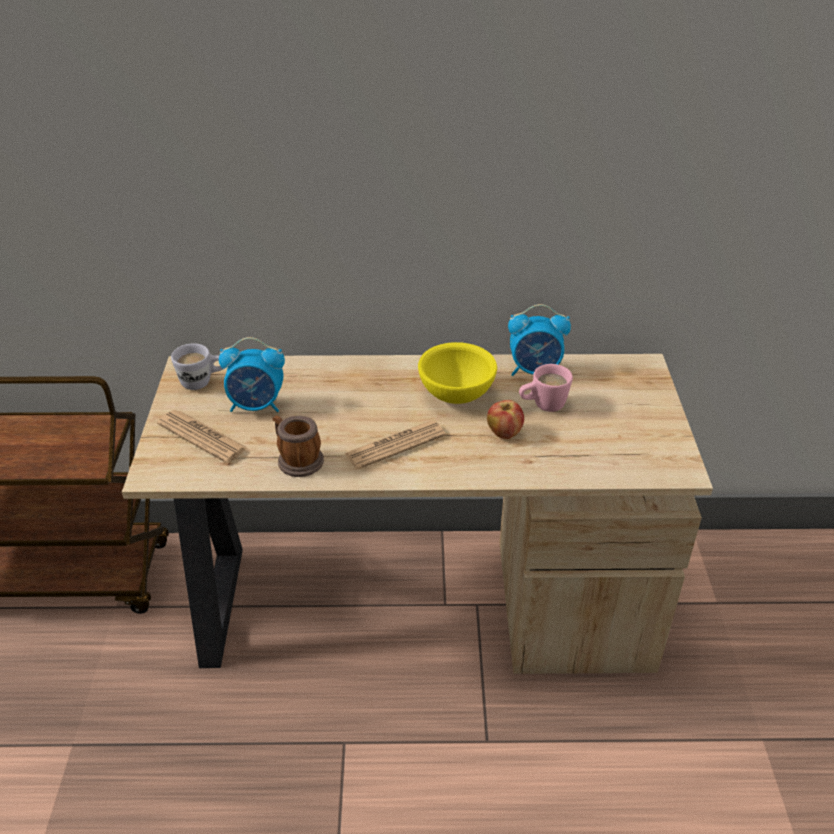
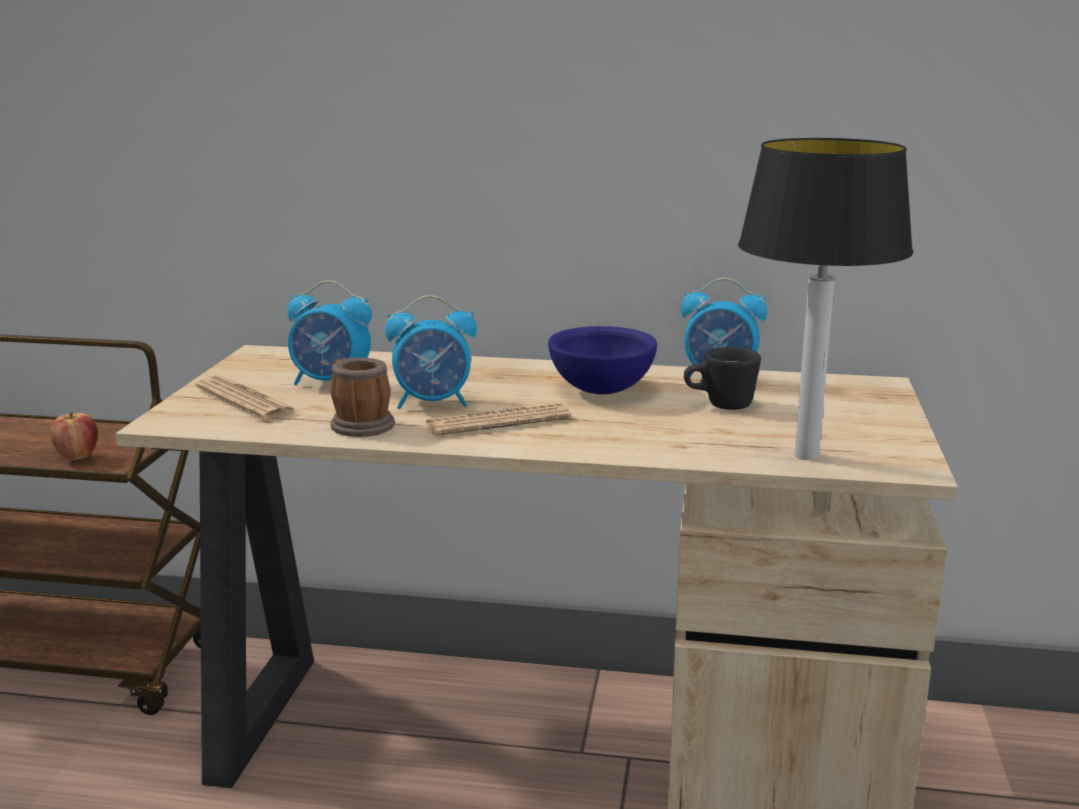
camera: 10 degrees right, 20 degrees down
(203, 382) = (274, 363): white mug -> none
(341, 425) = (433, 403): none -> alarm clock
(457, 395) = (603, 390): yellow bowl -> blue bowl
(504, 433) = (655, 422): apple -> apple (77, 456)
(542, 405) = (719, 405): pink mug -> black mug
(613, 463) = (807, 455): none -> table lamp

